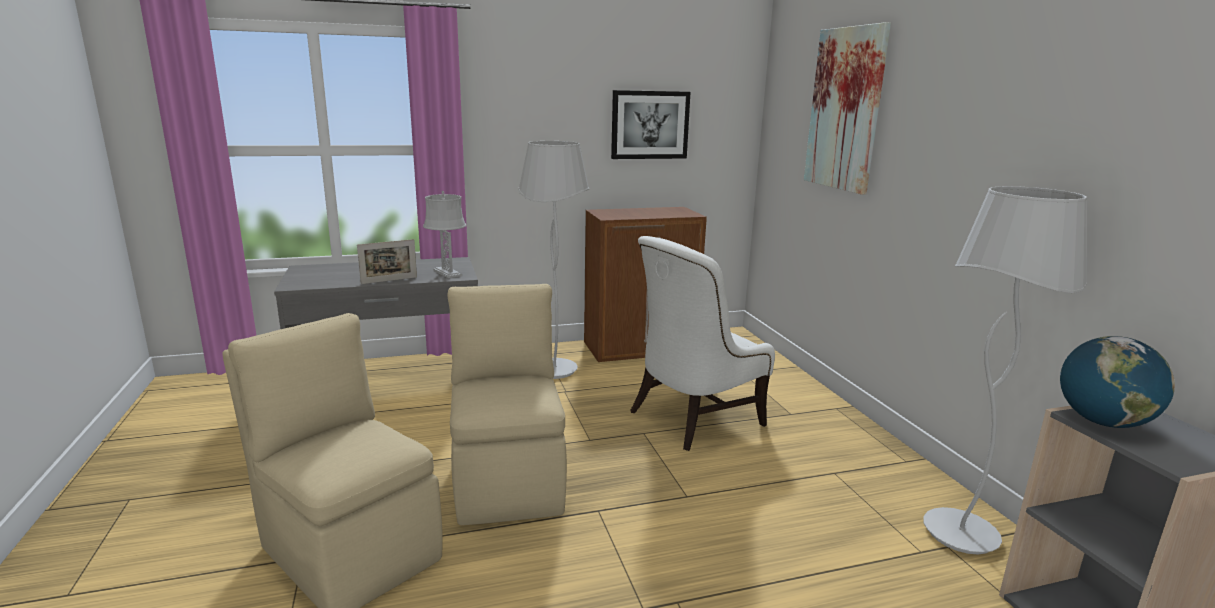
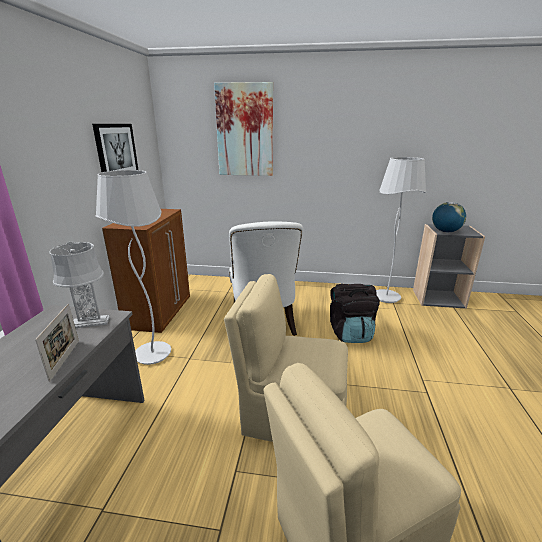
camera: 65 degrees left, 5 degrees up
(749, 502) = (350, 333): none -> black backpack

